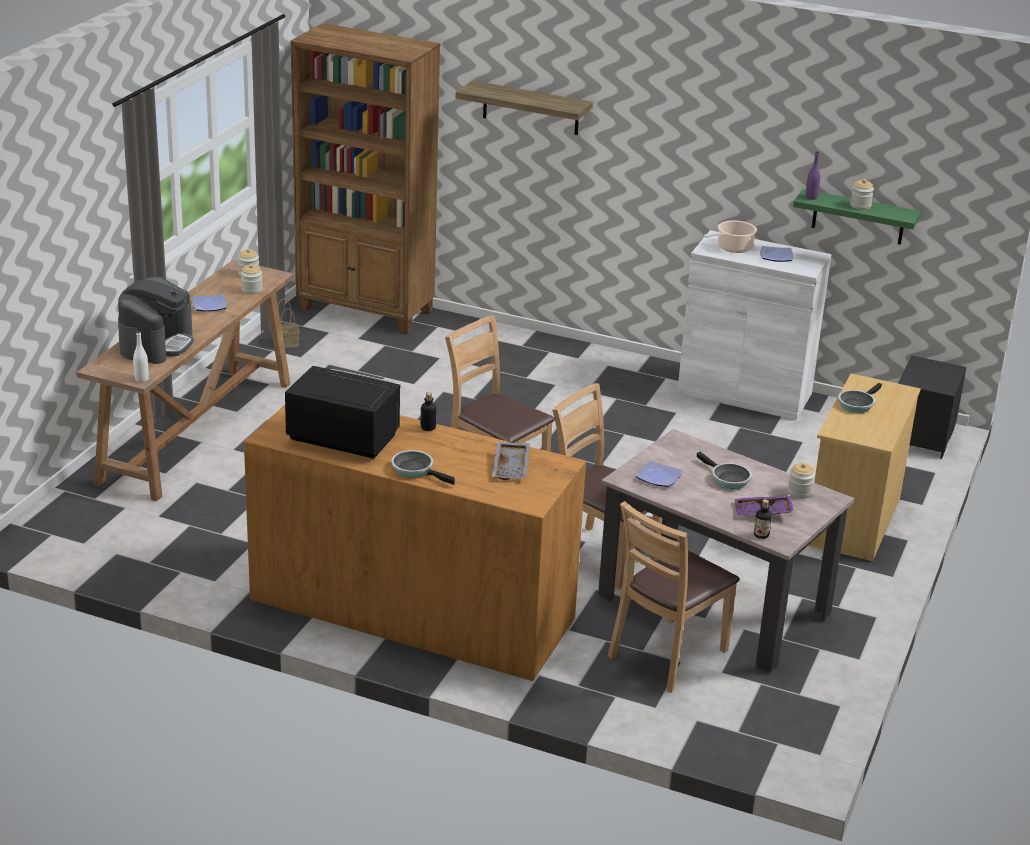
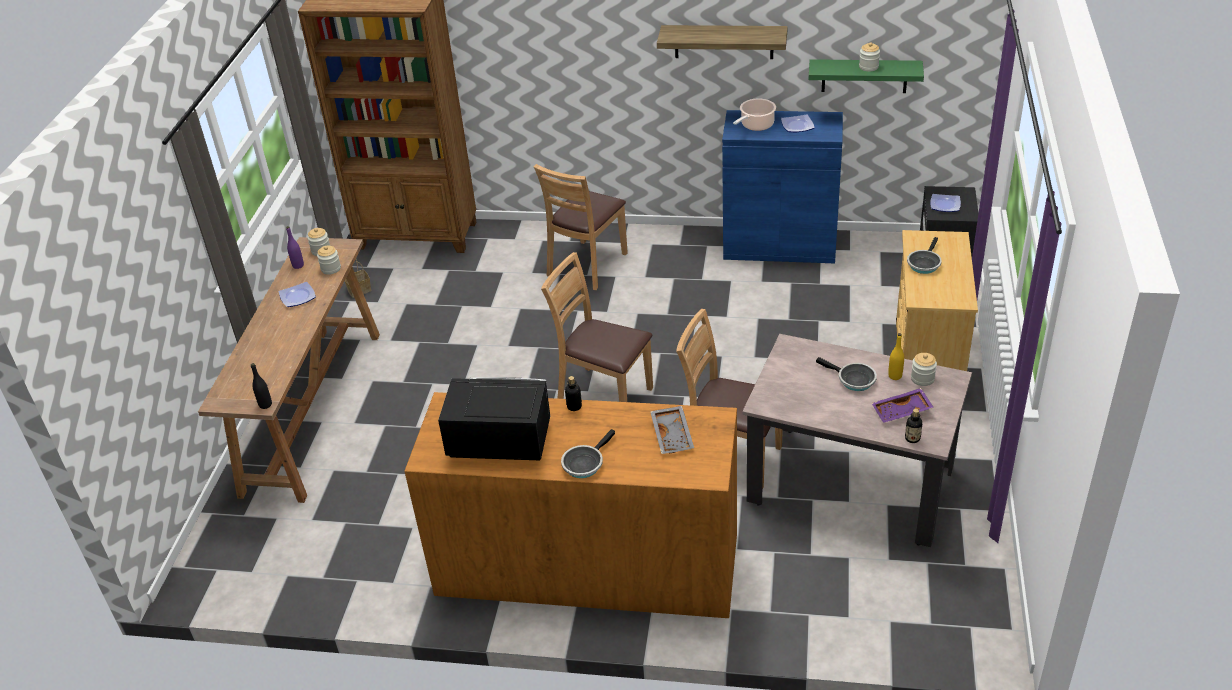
camera: 10 degrees left, 10 degrees up
(141, 379) = (265, 404): white bottle -> black bottle
(156, 344) = (264, 356): coffee machine -> none
(415, 470) = (584, 463): frying pan -> frying pan turned 75 degrees counterclockwise
(531, 108) = (540, 29): shelf -> shelf (724, 42)
(657, 477) = (791, 394): plate -> plate (944, 205)
(667, 655) = (834, 553): brown chair -> brown chair (587, 265)
(744, 393) = (779, 245): white cabinet -> blue cabinet
(772, 484) = (895, 376): none -> yellow bottle
(811, 197) = (822, 67): purple bottle -> purple bottle (298, 265)

